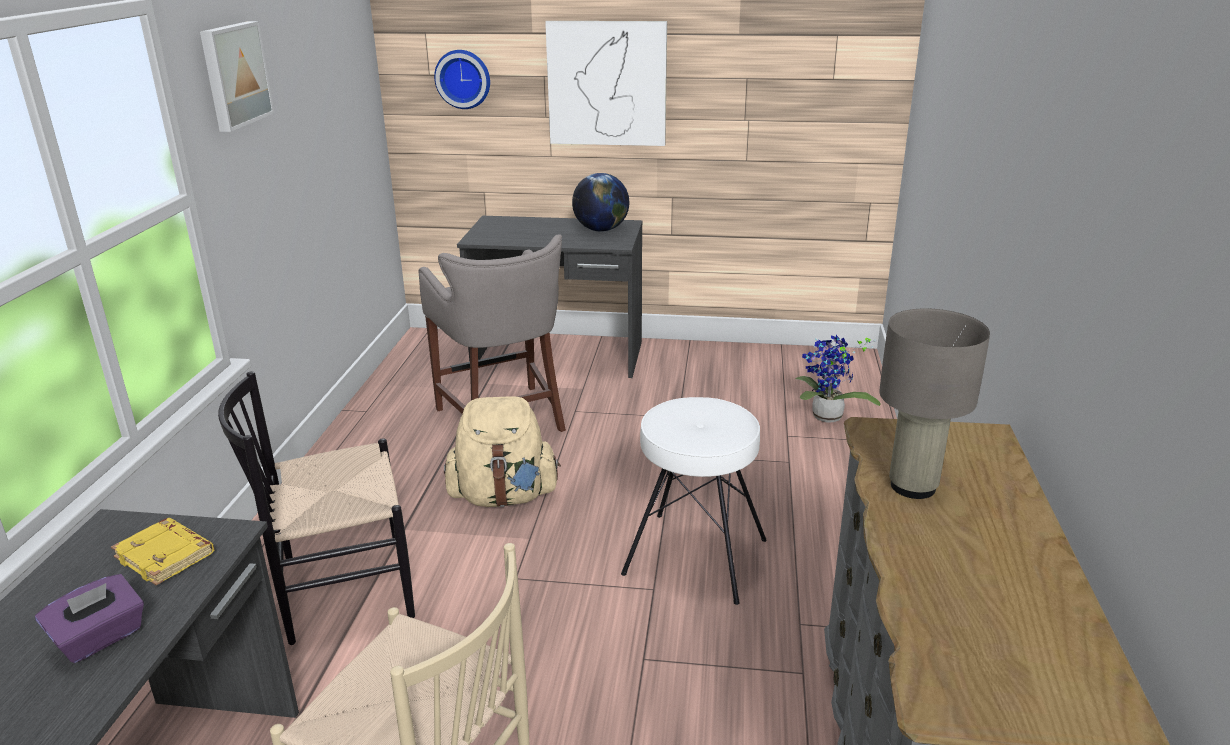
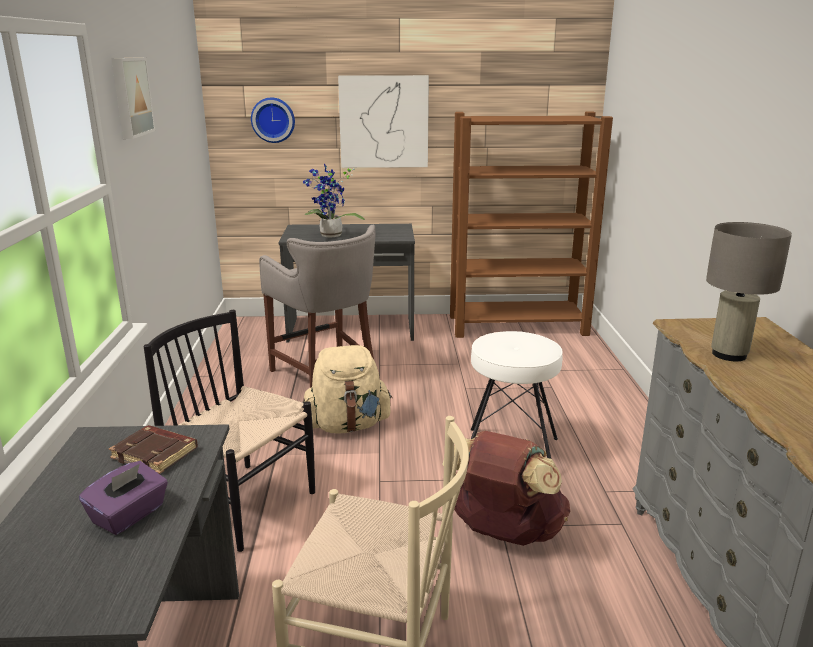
camera: 10 degrees left, 5 degrees down
(167, 556) = (156, 454): yellow book -> brown book
(340, 590) = (240, 503): black chair -> black chair turned 60 degrees clockwise
(601, 230) = (384, 230): globe -> none
(643, 668) = (503, 533): none -> brown backpack
(779, 364) = (517, 325): none -> brown bookcase
(826, 418) = (565, 357): potted plant -> potted plant (330, 236)

